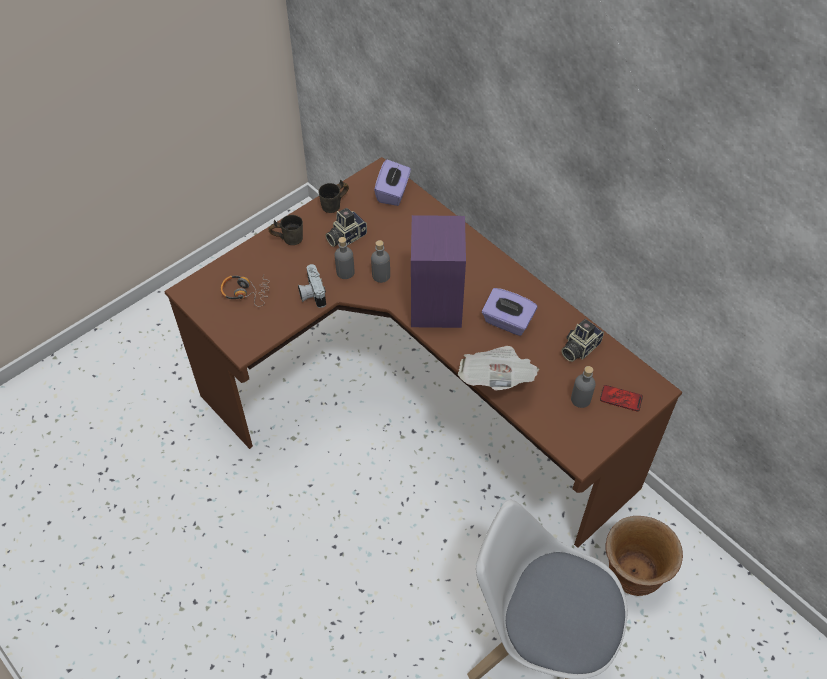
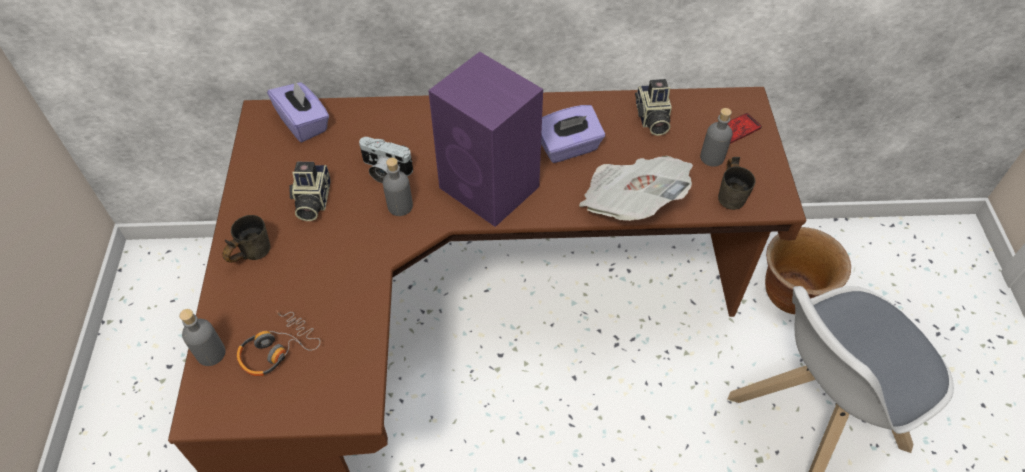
camera: 50 degrees left, 0 degrees up
(311, 294) = (353, 285): camera -> camera (384, 170)
(336, 206) = (260, 181): grey mug -> grey mug (733, 195)
(345, 272) = (359, 234): grey bottle -> grey bottle (211, 353)

